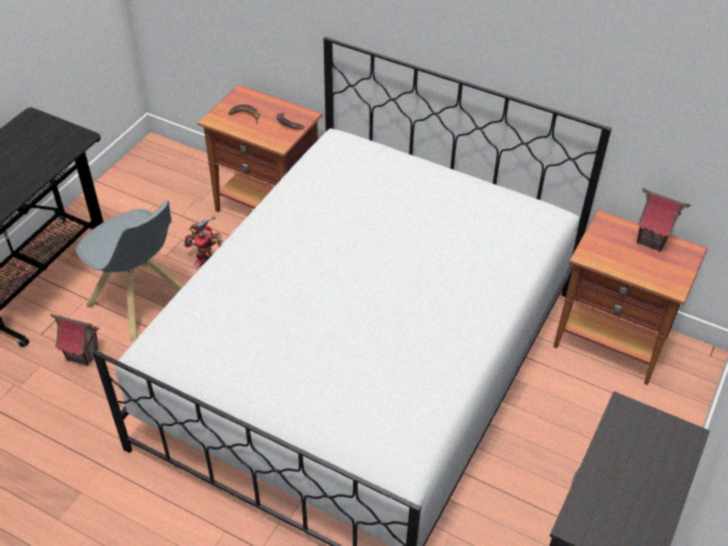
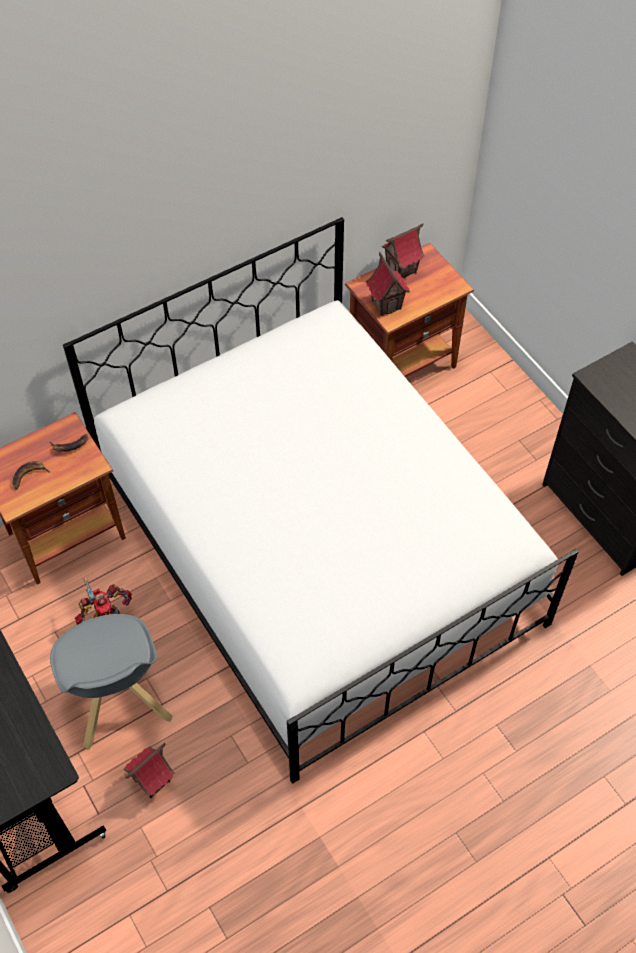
camera: 60 degrees left, 10 degrees up
(142, 302) = (119, 701): grey chair -> grey chair turned 90 degrees clockwise
(601, 246) = (386, 304): none -> toy house

